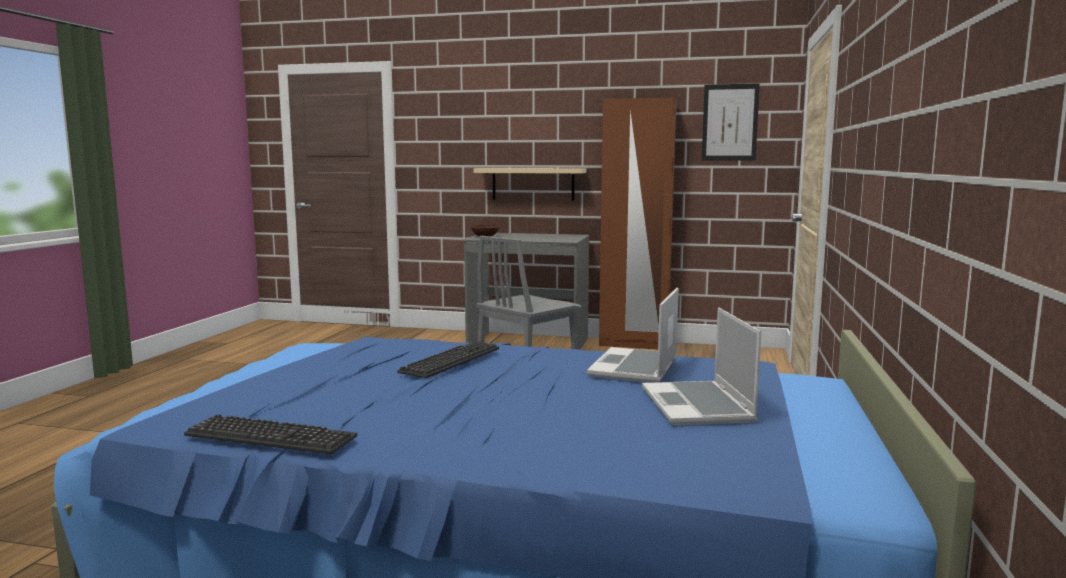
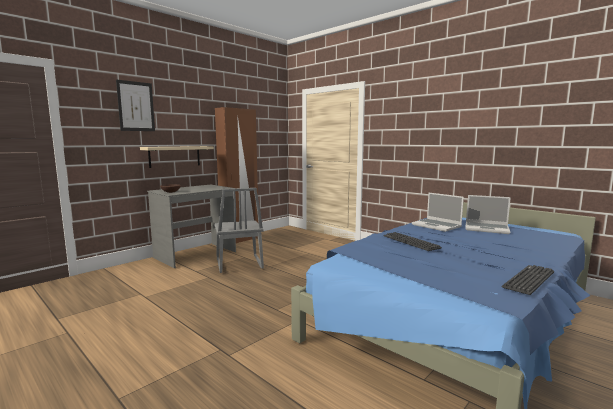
camera: 60 degrees left, 0 degrees up
(730, 122) = (265, 123): picture -> picture (136, 106)

